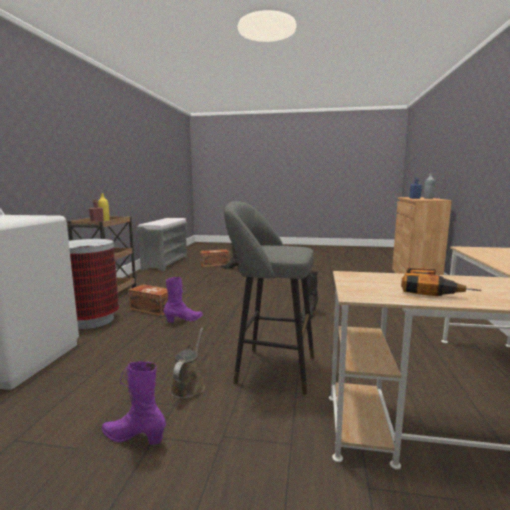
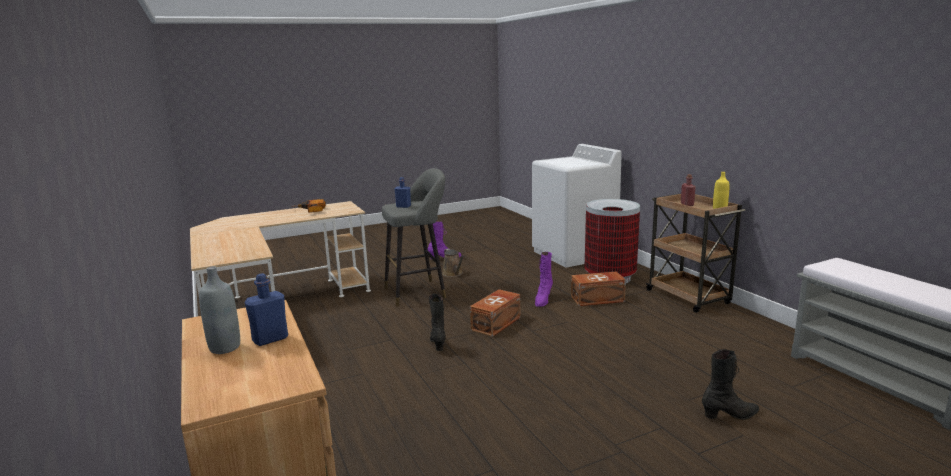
camera: 145 degrees right, 5 degrees up
(214, 264) = (807, 421): brown storage box -> brown storage box (497, 323)
(288, 247) = (403, 206): none -> blue bottle

